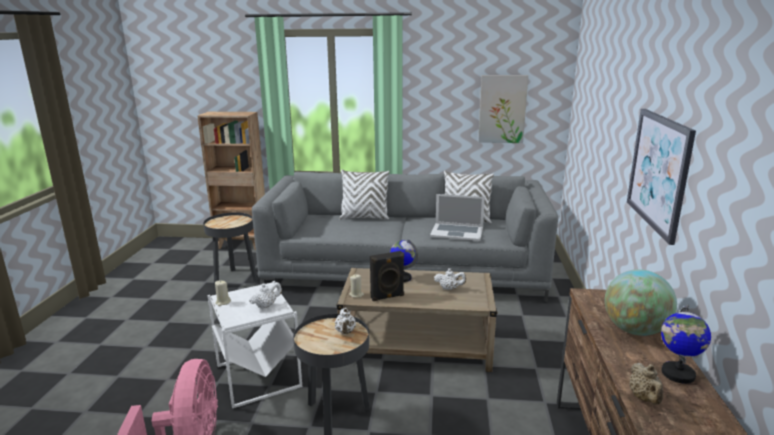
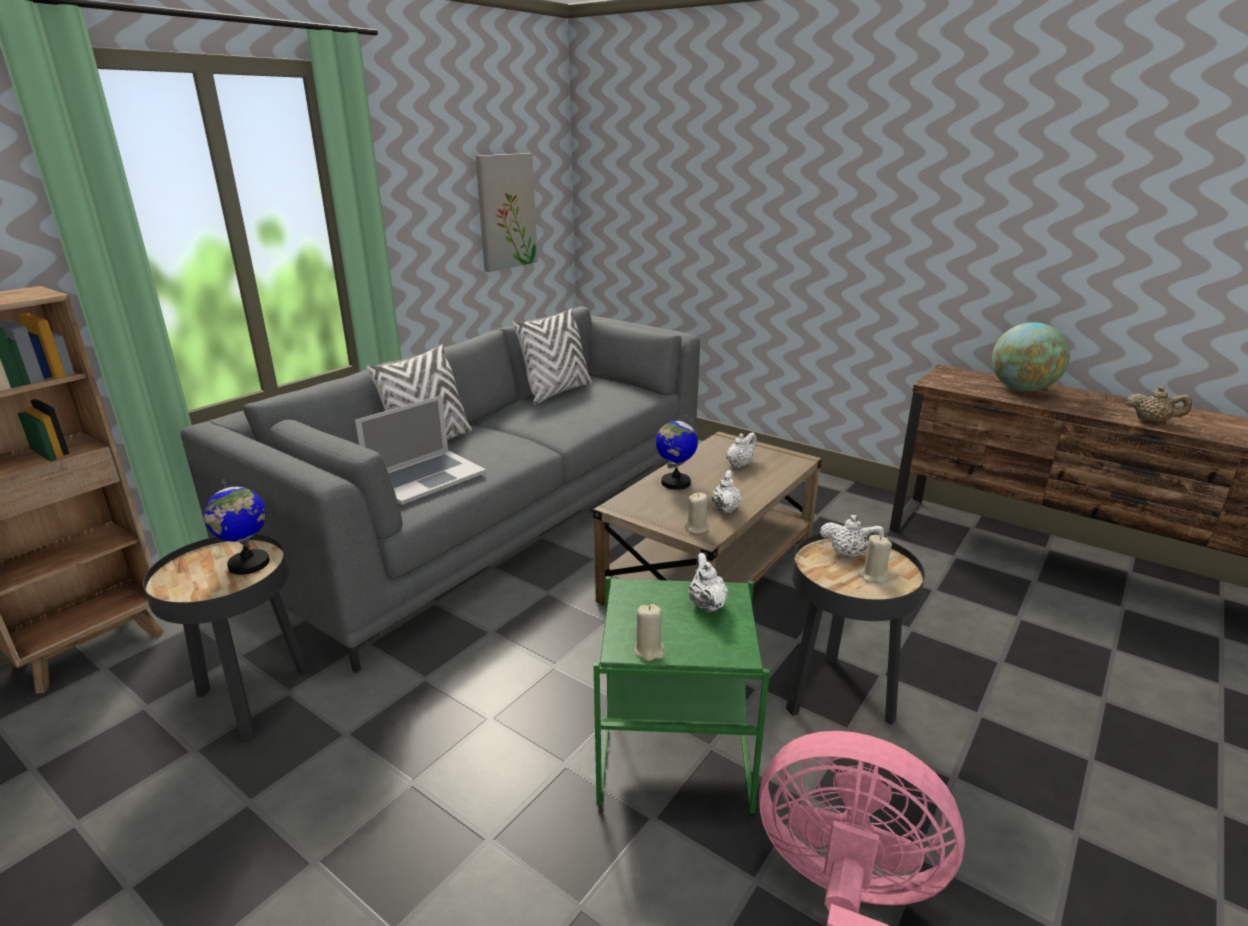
camera: 60 degrees left, 5 degrees up
(259, 376) = (673, 753): white side table -> green side table
(327, 342) = (873, 576): none -> beige candle
(387, 297) = (725, 508): black speaker -> white teapot
(457, 232) = (591, 407): laptop -> laptop (425, 477)
(658, 171) = (927, 230): picture -> none
(677, 374) = (1108, 400): globe -> globe (248, 564)

